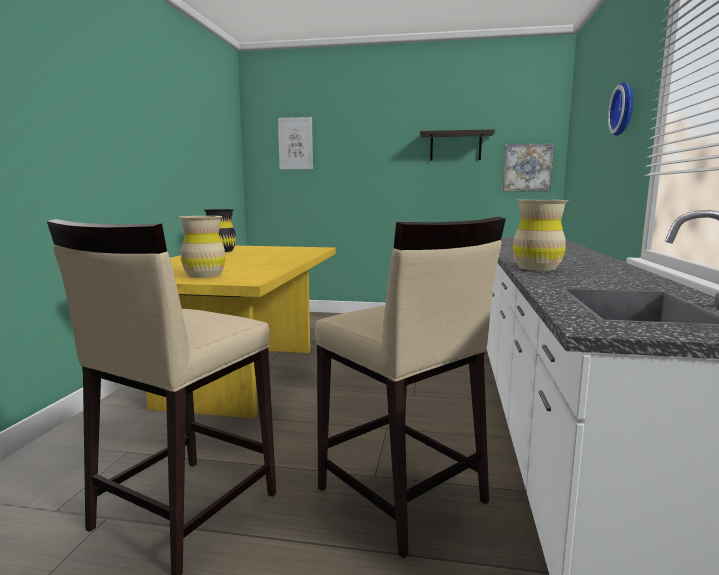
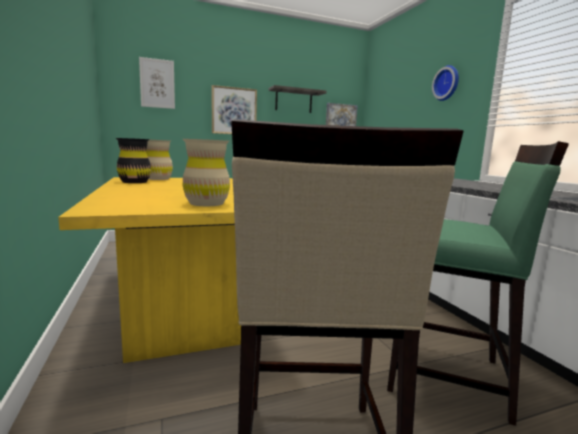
camera: 30 degrees left, 0 degrees up
(378, 166) = (234, 111): none -> picture
(402, 496) = (446, 376): beige stool -> green stool
(537, 268) = (474, 186): beige vase -> beige vase (158, 179)

